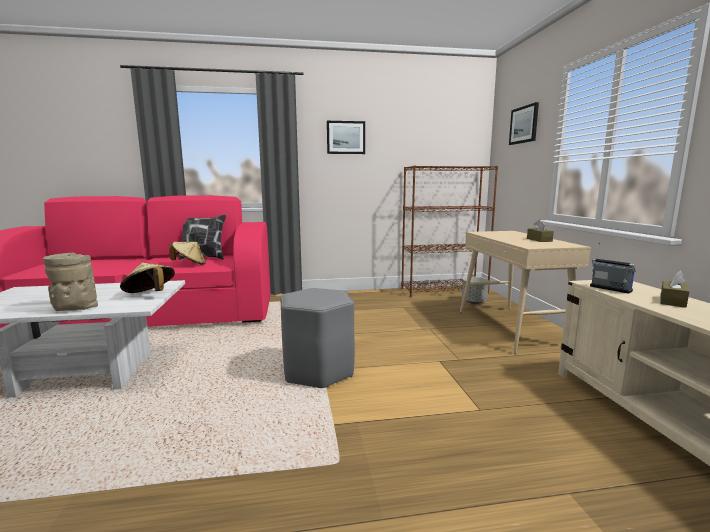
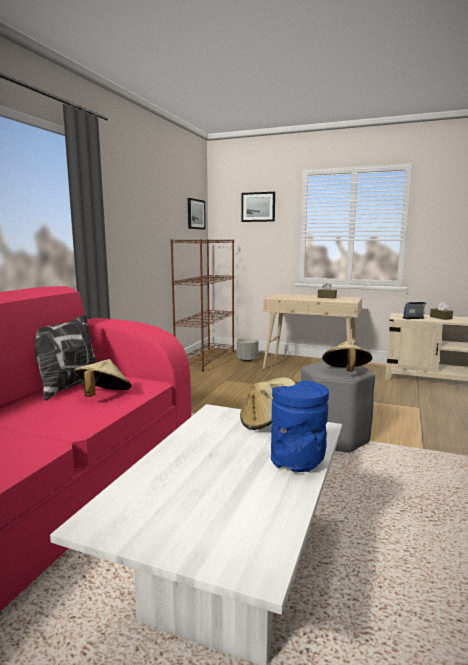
camera: 60 degrees left, 0 degrees up
(75, 308) = (297, 462): beige vase -> blue vase
(304, 299) = (345, 372): none -> beige hat
(345, 137) = (131, 204): picture -> picture (195, 214)

